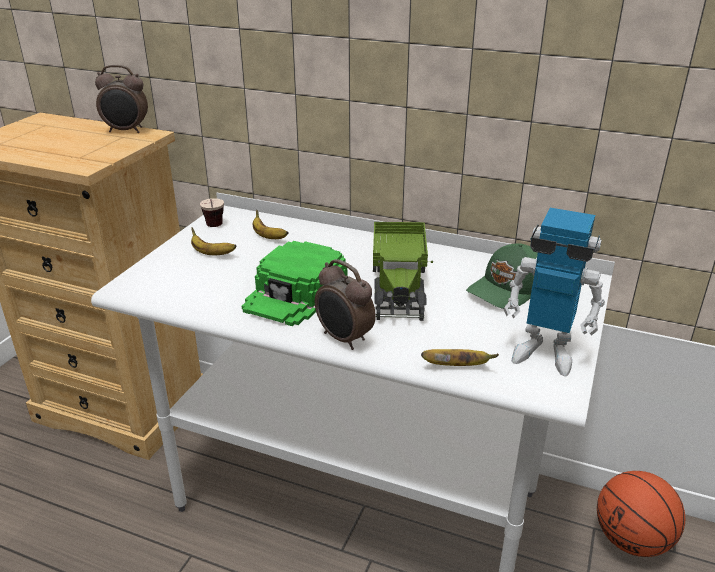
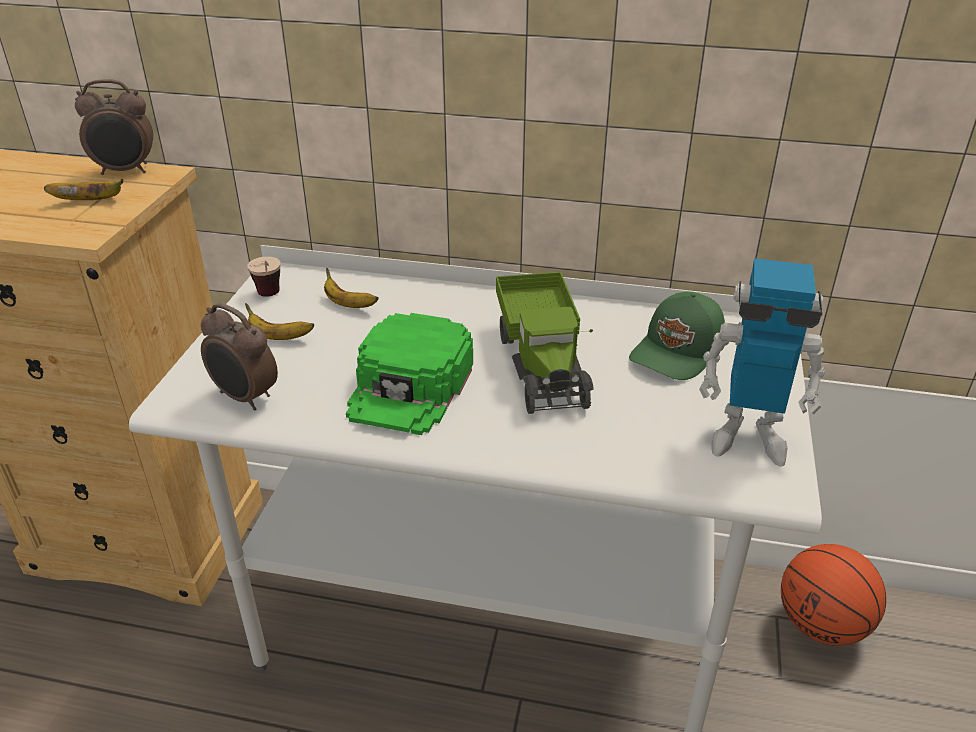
camera: 10 degrees left, 5 degrees up
(344, 339) = (494, 446): alarm clock -> alarm clock (245, 398)
(457, 366) = (648, 469): banana -> banana (91, 201)

